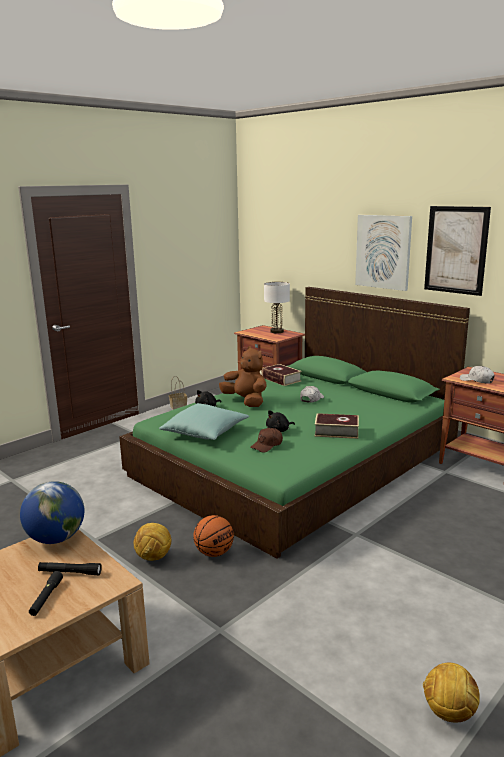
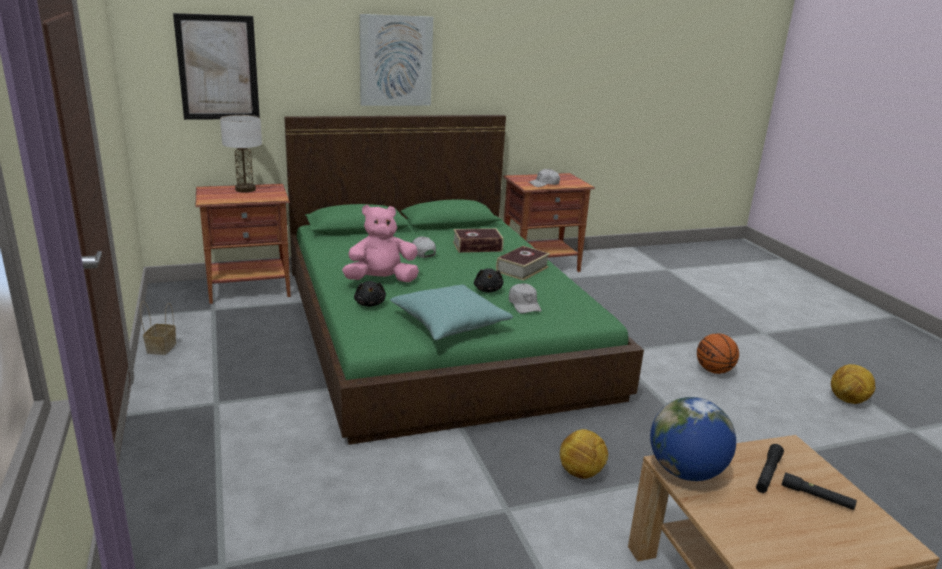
camera: 65 degrees left, 5 degrees up
(214, 553) = (596, 432): basketball -> basketball (713, 370)
(246, 401) = (381, 280): brown plush toy -> pink plush toy
(267, 445) = (524, 305): brown cap -> white cap
(281, 379) = (334, 247): book -> book (477, 246)
(456, 250) = (483, 54): picture -> picture (218, 68)

